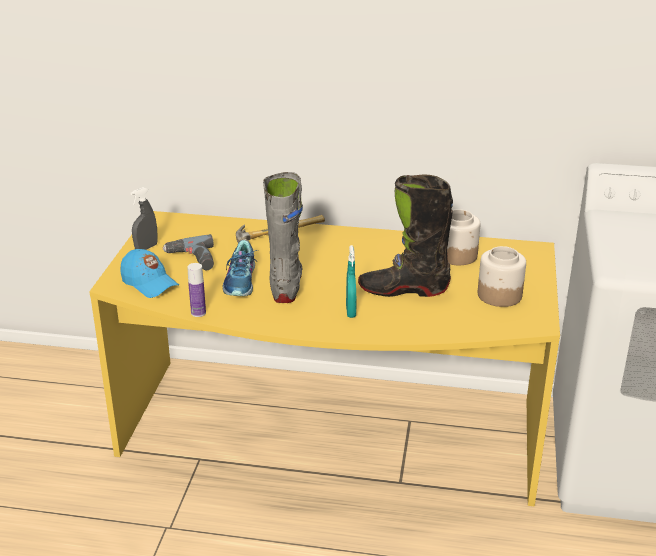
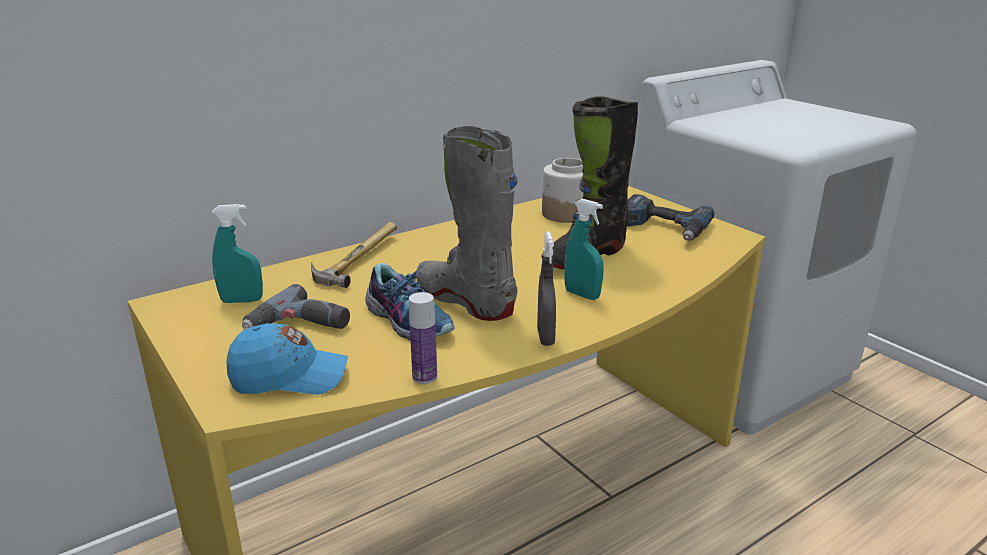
camera: 45 degrees left, 5 degrees down
(146, 248) = (204, 341): grey spray bottle -> grey spray bottle (545, 337)
(191, 233) = (242, 301): none -> turquoise spray bottle
(499, 295) = (663, 228): jar -> power drill

